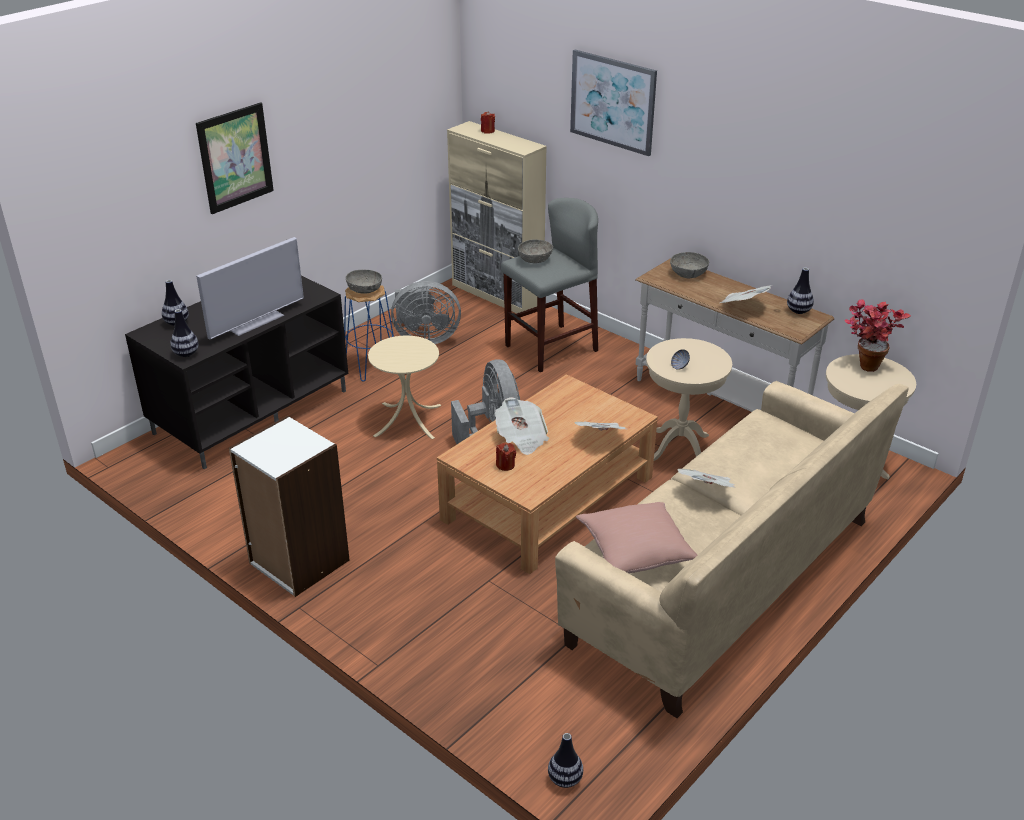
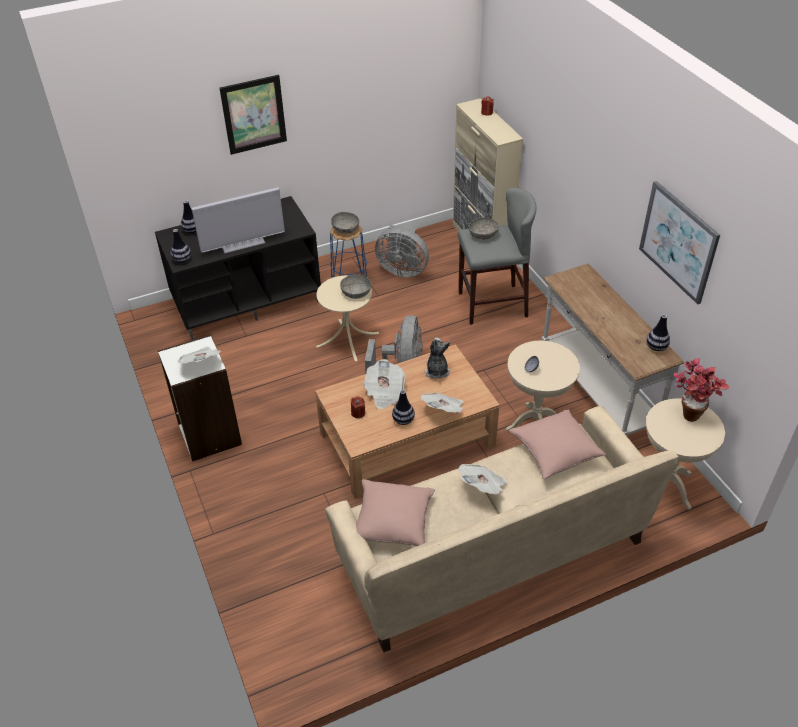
camera: 25 degrees right, 10 degrees up
(565, 403) = (436, 371): none -> plush toy
(565, 779) = (279, 667): vase -> vase (403, 420)
(612, 102) = (566, 121): picture -> picture (678, 241)
(688, 273) = (589, 283): grey bowl -> grey bowl (356, 293)
(743, 306) = (612, 329): newspaper -> newspaper (201, 363)
(756, 437) = (555, 451): none -> pink pillow

